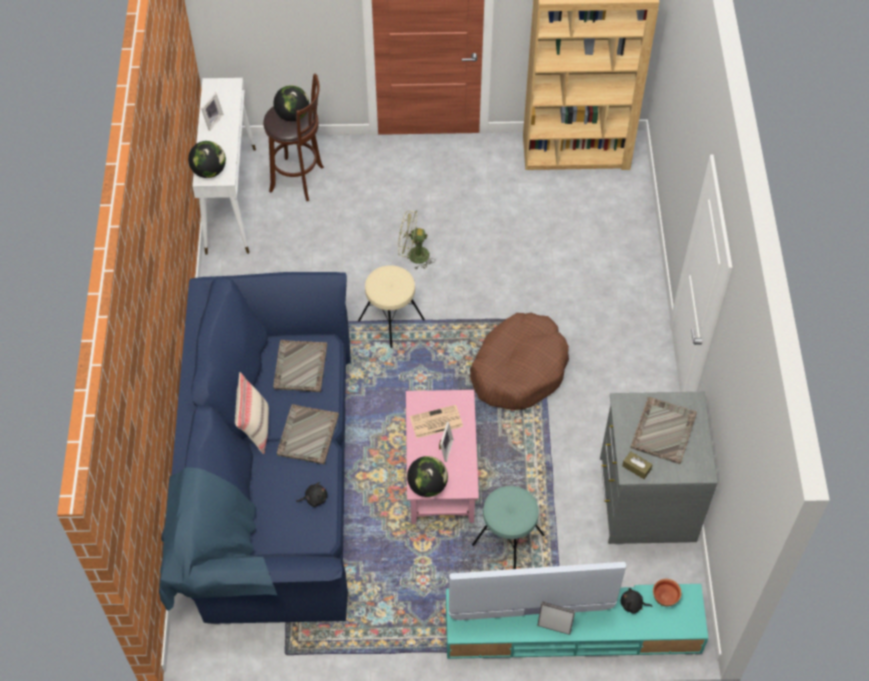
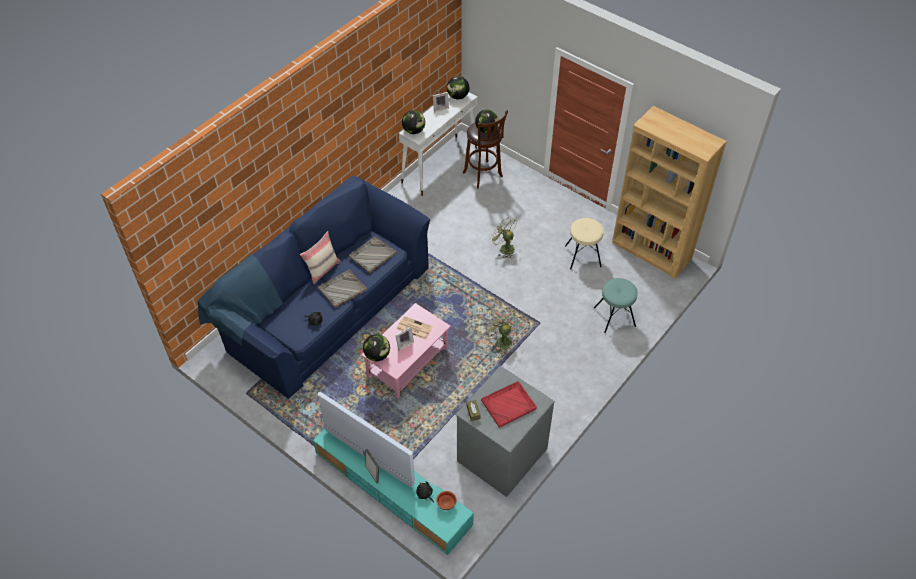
camera: 40 degrees right, 5 degrees down
(218, 92) = (458, 96): none -> globe
(391, 320) = (459, 272): beige stool -> beige stool (583, 256)
(508, 540) = (406, 420): turquoise stool -> turquoise stool (614, 317)
(519, 369) = (501, 340): brown dog bed -> green fan
(663, 430) = (509, 404): grey tray -> red tray

